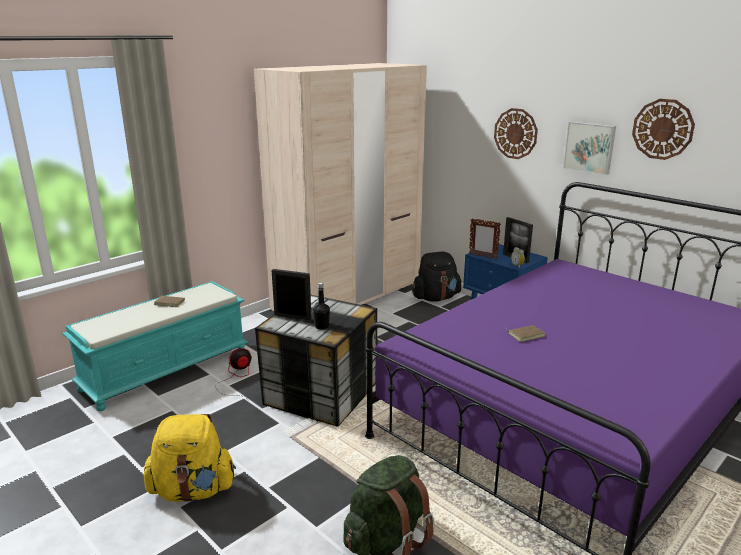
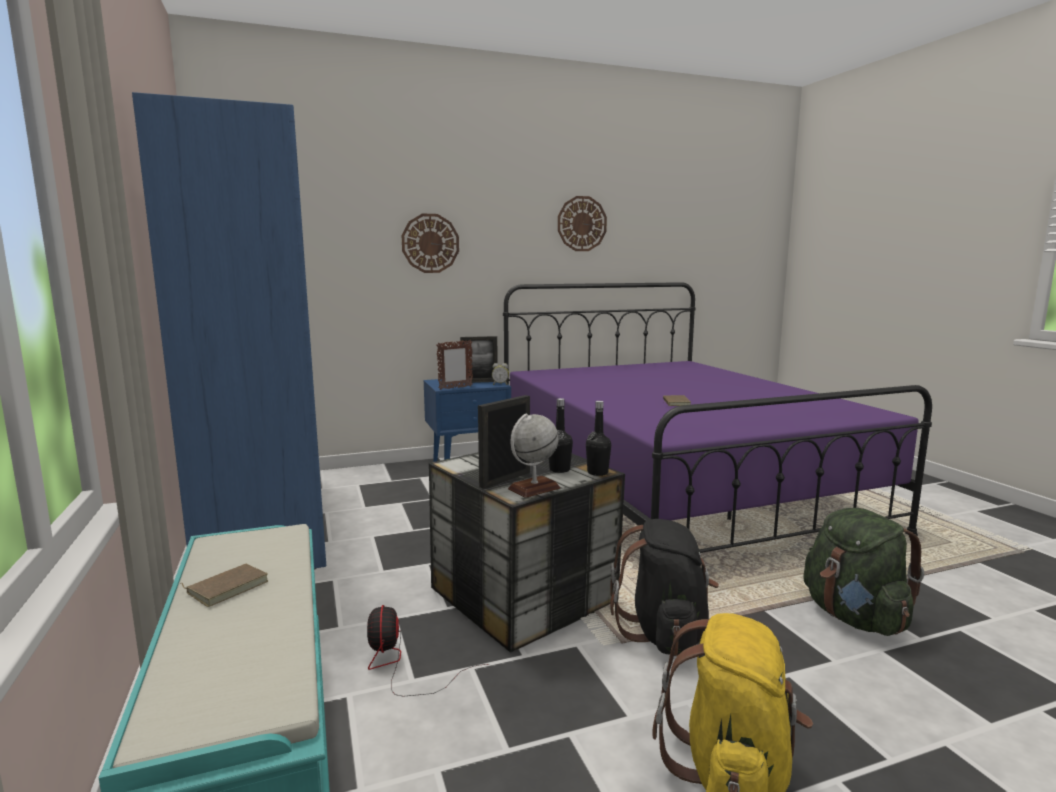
camera: 65 degrees left, 10 degrees down
(284, 327) = (534, 488): none -> globe
(326, 338) = (597, 472): none -> black bottle
(348, 297) = (267, 521): beige wardrobe -> blue wardrobe
(436, 298) = (367, 477): black backpack -> black backpack (664, 633)
(590, 147) = (518, 248): picture -> none

